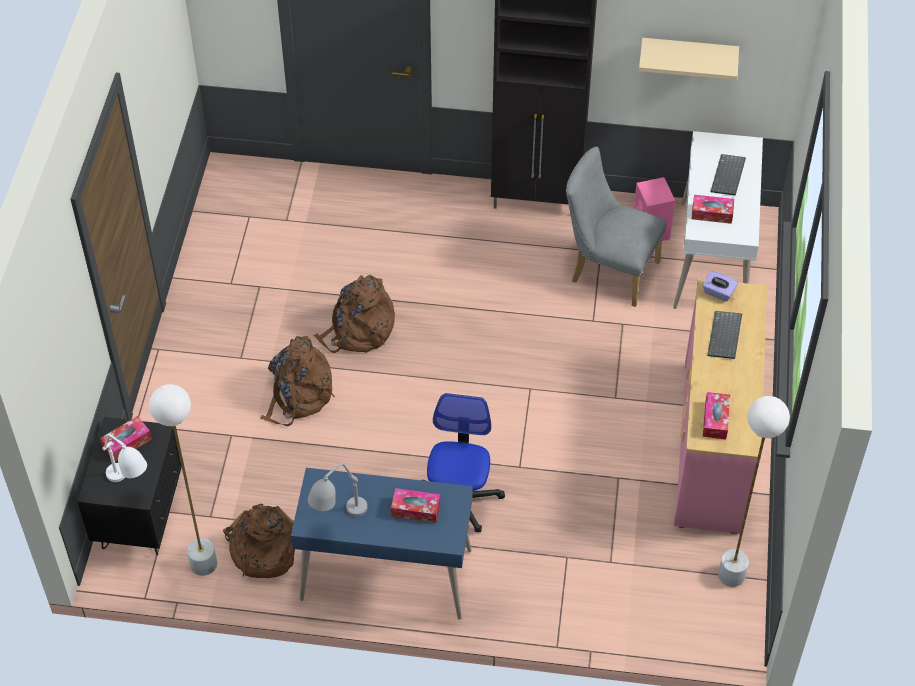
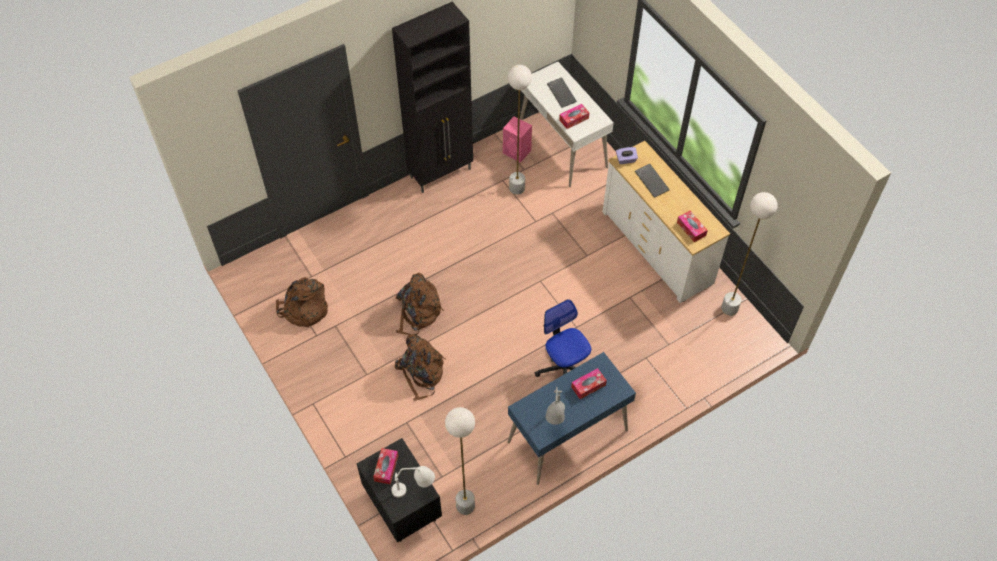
camera: 40 degrees left, 5 degrees up
(263, 550) = (489, 473): brown backpack -> brown backpack (304, 309)
(608, 270) = (517, 188): grey chair -> white floor lamp
(688, 55) = (509, 34): beige shelf -> none
(713, 445) = (657, 247): pink dresser -> white dresser

